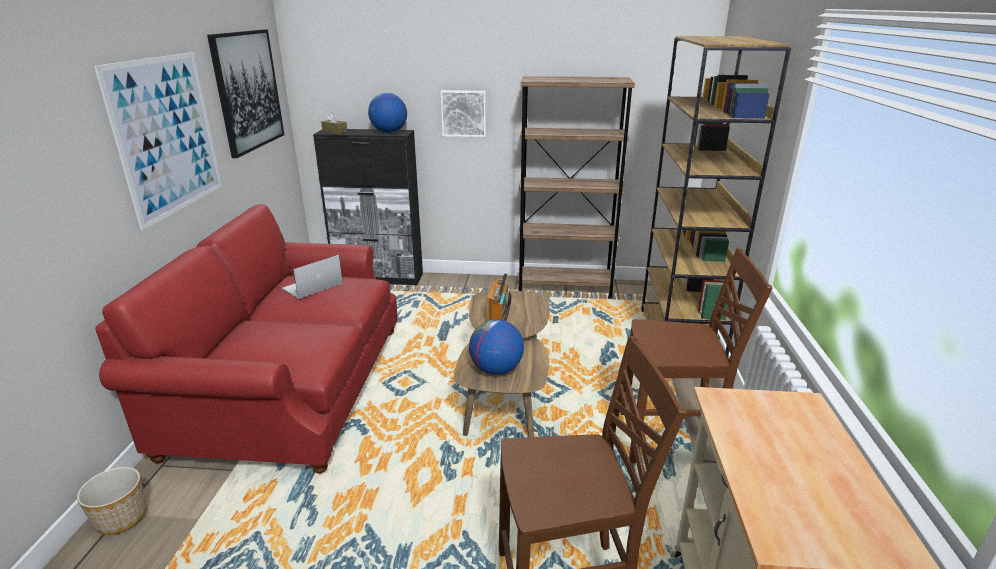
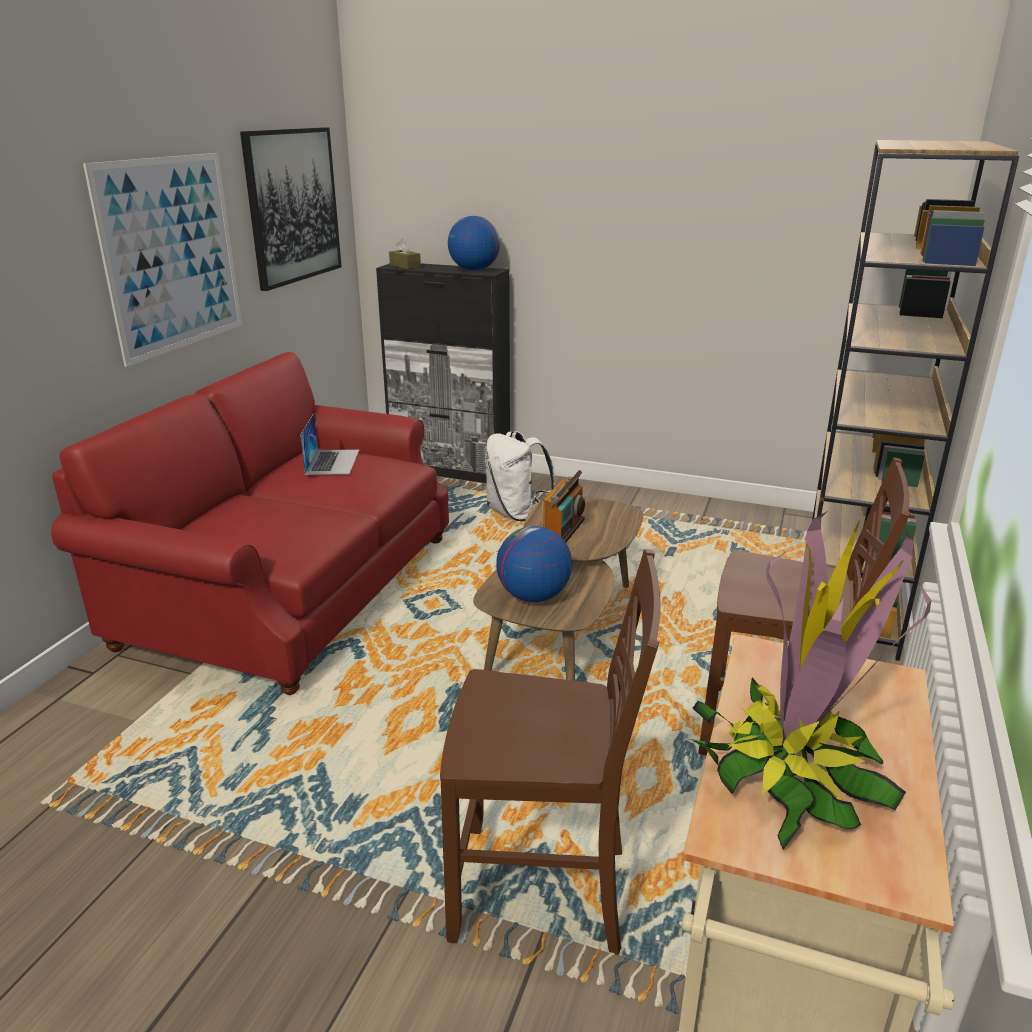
camera: 15 degrees right, 0 degrees up
(121, 517) = (56, 703): planter -> none
(312, 285) = (332, 461): laptop -> laptop turned 120 degrees clockwise
(439, 305) = (516, 513): none -> white backpack
(464, 113) = (578, 248): picture -> none
(564, 287) = (703, 510): brown bookcase -> none
(786, 484) = (789, 770): none -> potted plant

